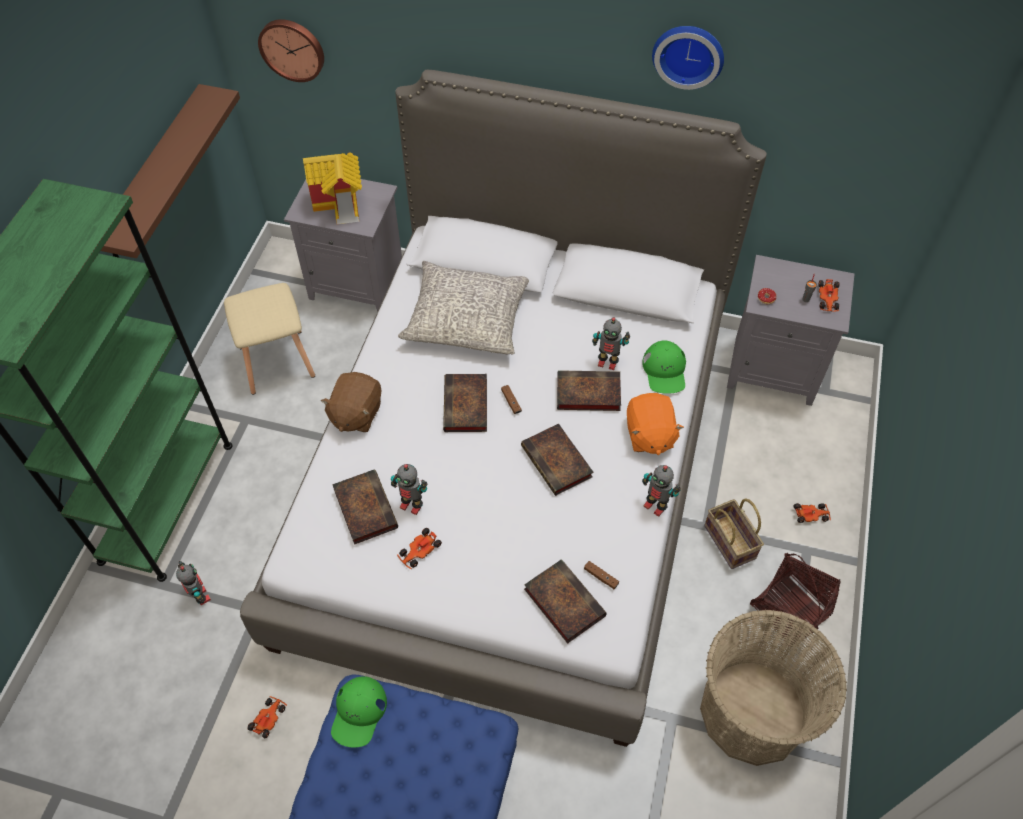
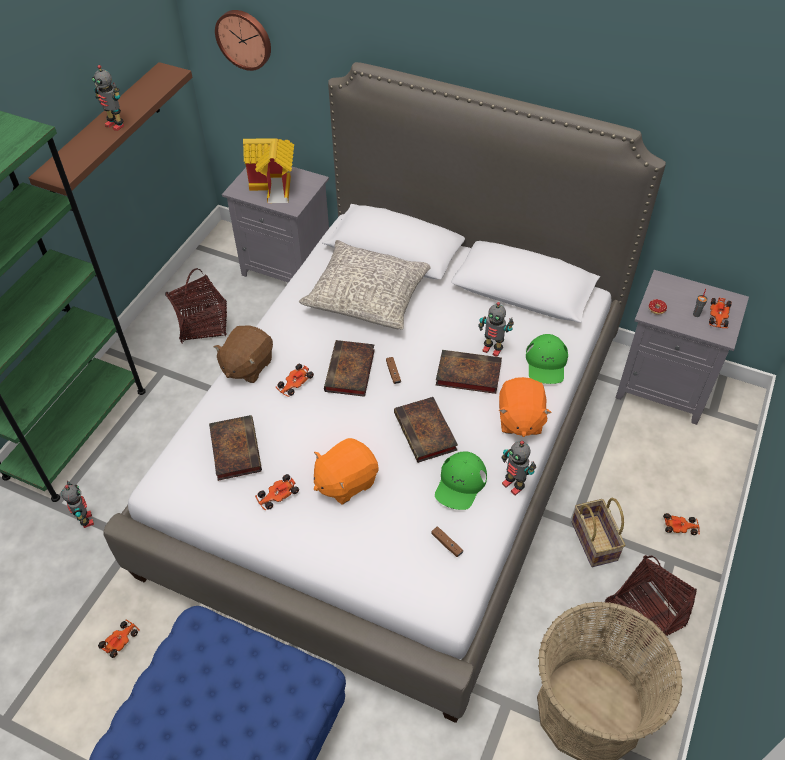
camera: 10 degrees right, 5 degrees down
(278, 360) = (202, 324): beige stool -> basket
(358, 713) = (193, 641): green cap -> green cap (460, 483)
(410, 427) = (294, 383): none -> toy car
(411, 505) = (279, 452): toy robot -> toy robot (115, 125)
(486, 526) = (345, 481): none -> orange plush toy
(562, 601) = (404, 561): book -> none
(688, 53) = (596, 59): wall clock -> none

